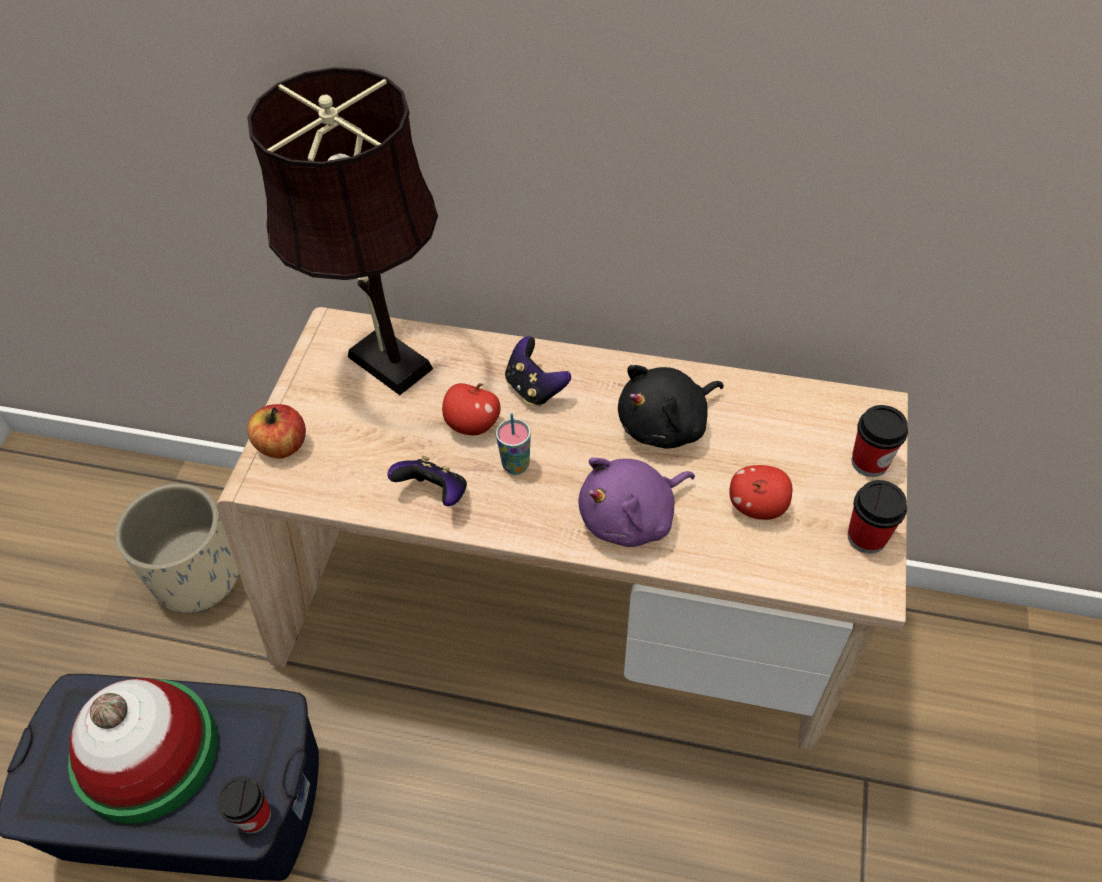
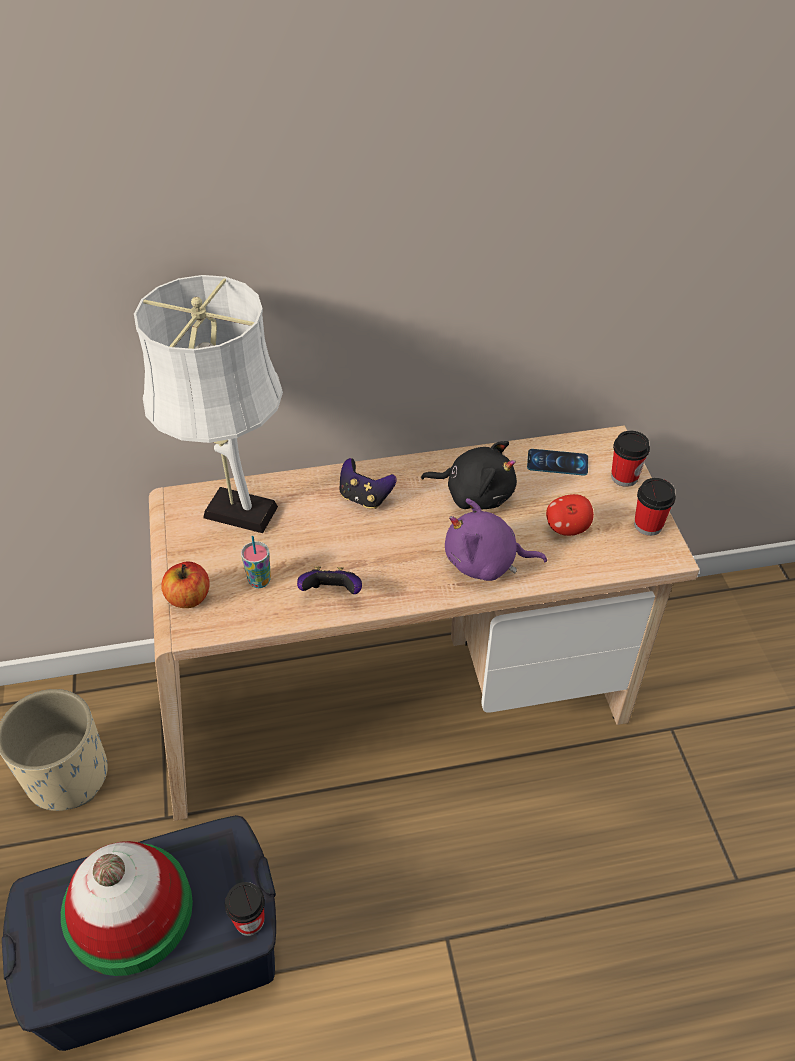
camera: 25 degrees left, 5 degrees down
(384, 358) = (234, 510): brown table lamp -> white table lamp
(472, 425) = (332, 537): apple -> none
(515, 465) = (381, 555): cup -> cup (259, 581)
(632, 517) = (486, 563): purple plush toy -> purple plush toy turned 60 degrees clockwise
(666, 424) = (475, 494): black plush toy -> black plush toy turned 105 degrees counterclockwise
(791, 416) = (557, 463): none -> phone

